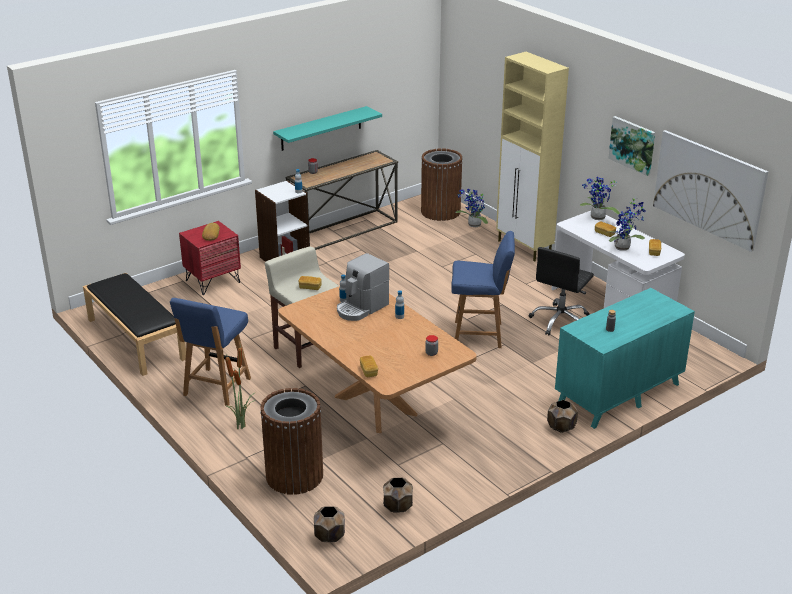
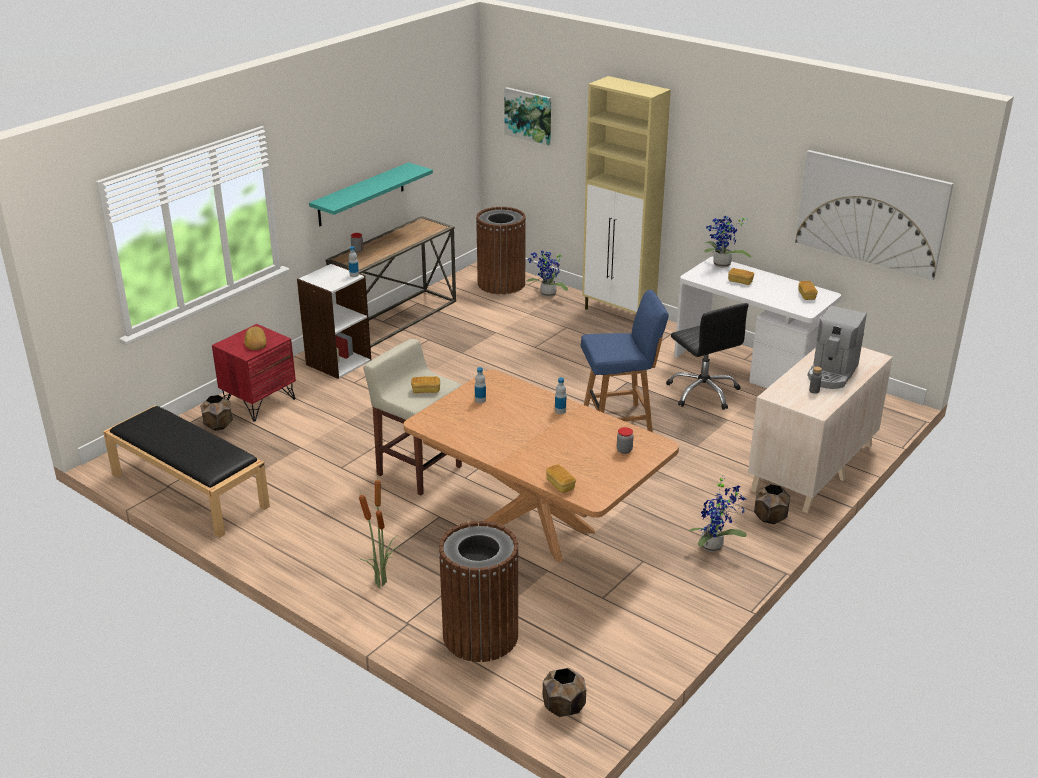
camera: 15 degrees left, 0 degrees up
(216, 387) = (325, 537): blue chair -> none
(361, 308) = (508, 407): coffee machine -> coffee machine (832, 373)
(397, 507) = (628, 652): brown planter -> brown planter (218, 426)
(560, 321) = (703, 392): black office chair -> black office chair turned 45 degrees counterclockwise
(618, 394) = (812, 468): turquoise dresser -> beige dresser
(624, 248) = (771, 295): potted plant -> potted plant (714, 546)
(632, 145) = (763, 173): picture -> picture (528, 115)

